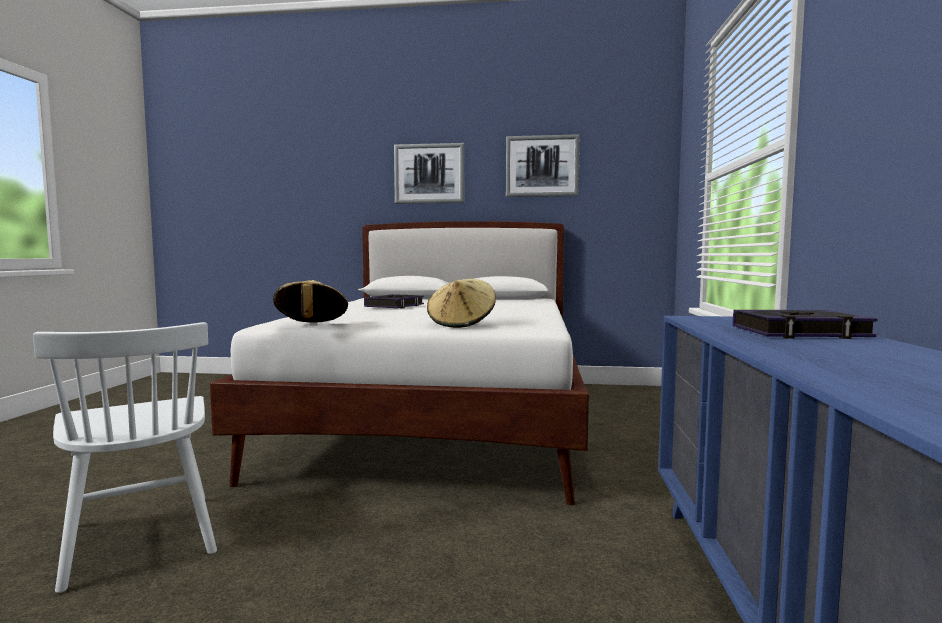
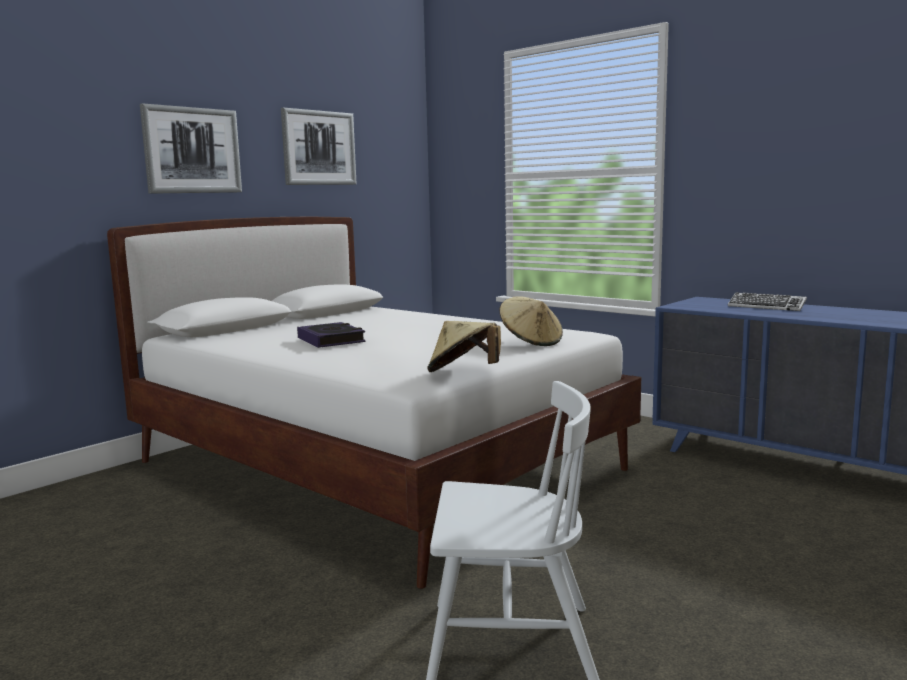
camera: 55 degrees left, 5 degrees up
(799, 332) = (766, 307): book -> keyboard

